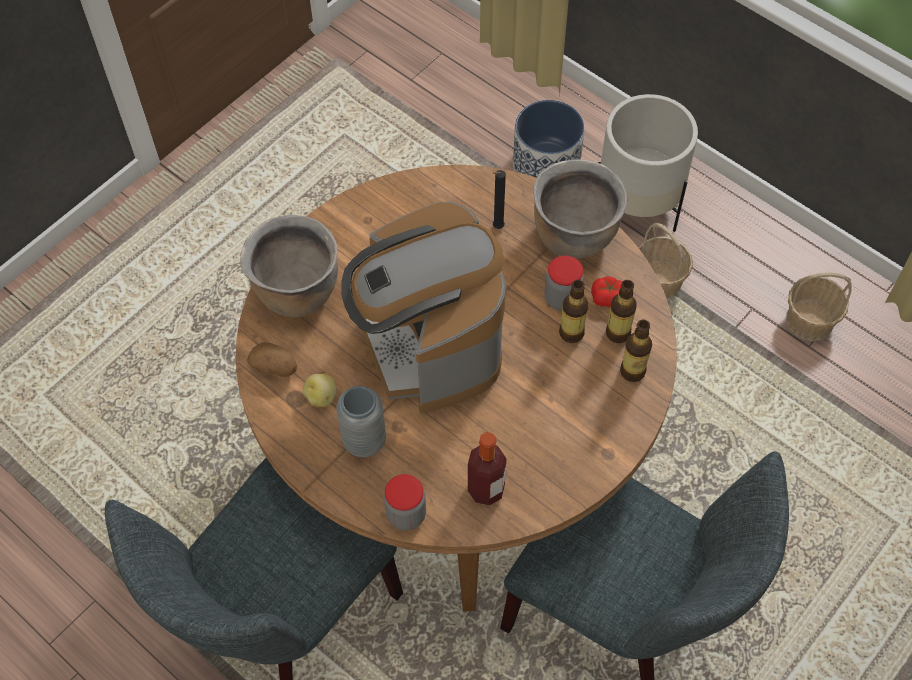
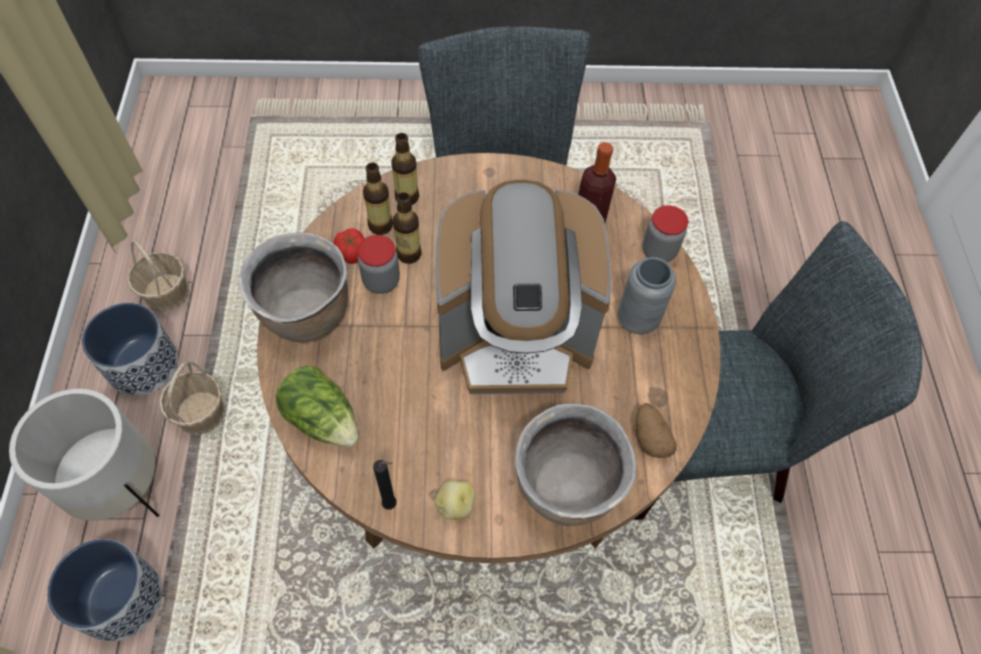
camera: 135 degrees left, 0 degrees up
(321, 396) = (636, 379): potato -> potato (455, 505)
(429, 346) = (515, 339): coffee machine -> coffee machine turned 60 degrees clockwise
(480, 196) = (323, 418): none -> lettuce
(496, 228) = (349, 378): black candle -> black candle (392, 505)
(742, 267) = (143, 364): none -> planter

